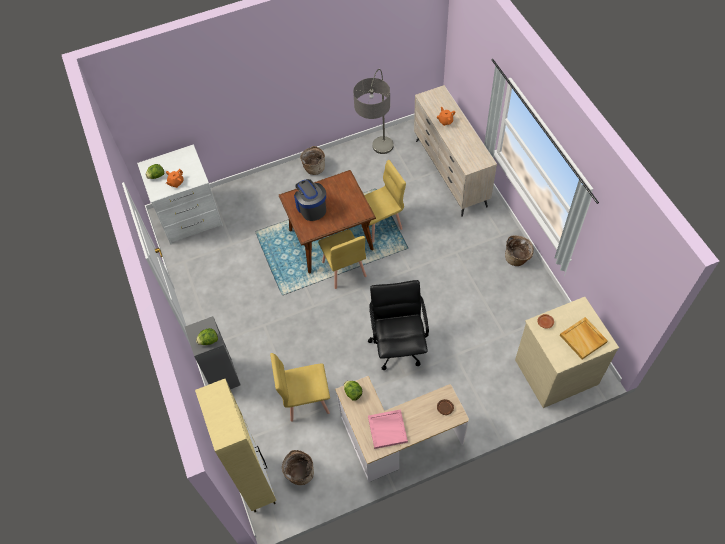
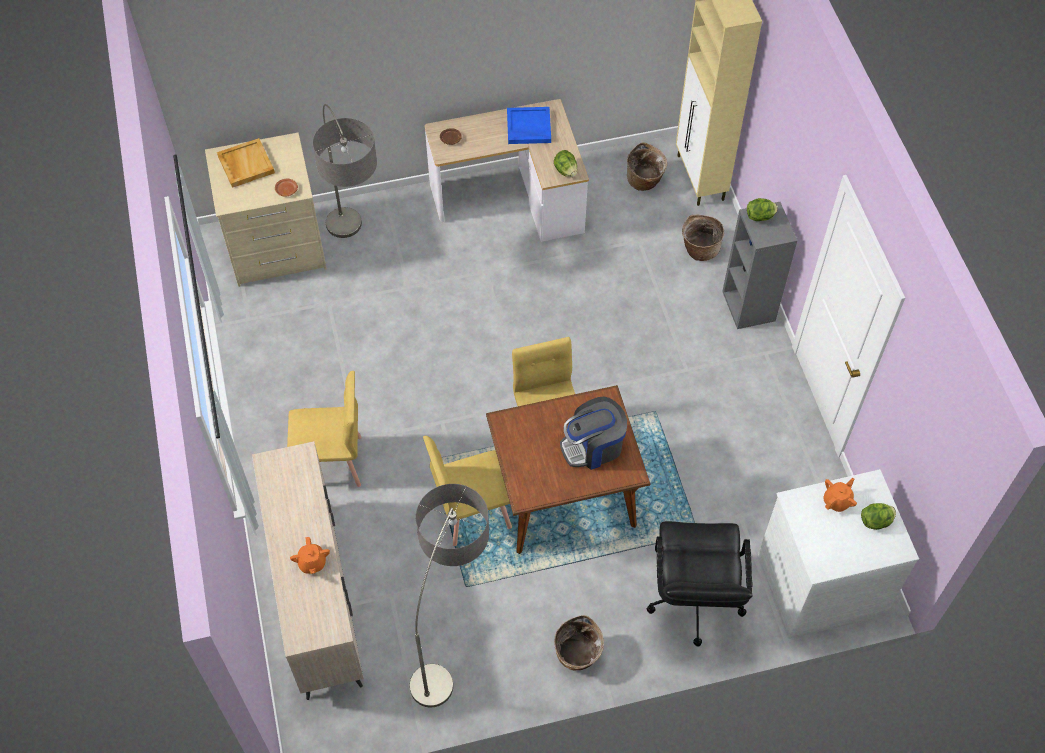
camera: 175 degrees left, 0 degrees up
(306, 400) = (629, 260): yellow chair -> yellow chair (332, 462)
(311, 208) = (593, 446): coffee machine -> coffee machine turned 90 degrees clockwise
(387, 429) = (528, 127): pink tray -> blue tray
(398, 345) = (486, 311): black office chair -> black office chair (694, 600)
(497, 373) = (357, 256): none -> floor lamp
(517, 258) = (262, 413): basket -> basket (699, 249)

